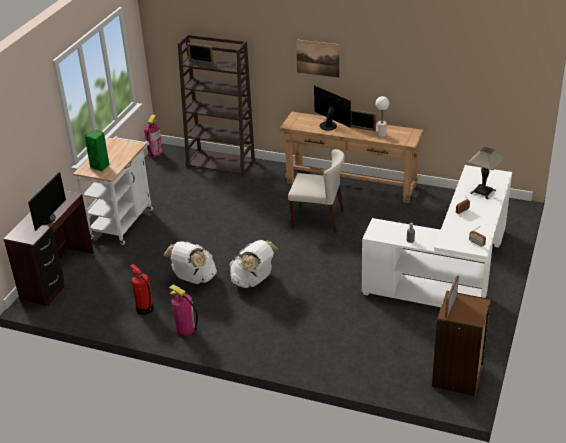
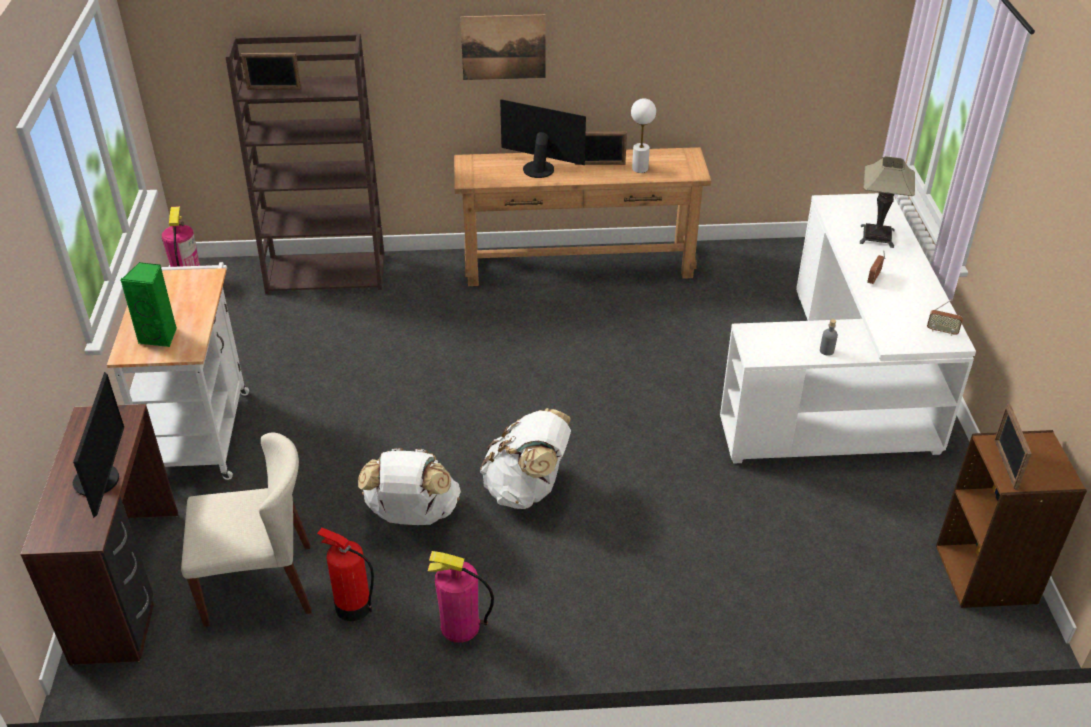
camera: 25 degrees left, 5 degrees up
(318, 219) = (564, 340): beige chair -> beige chair (260, 584)

